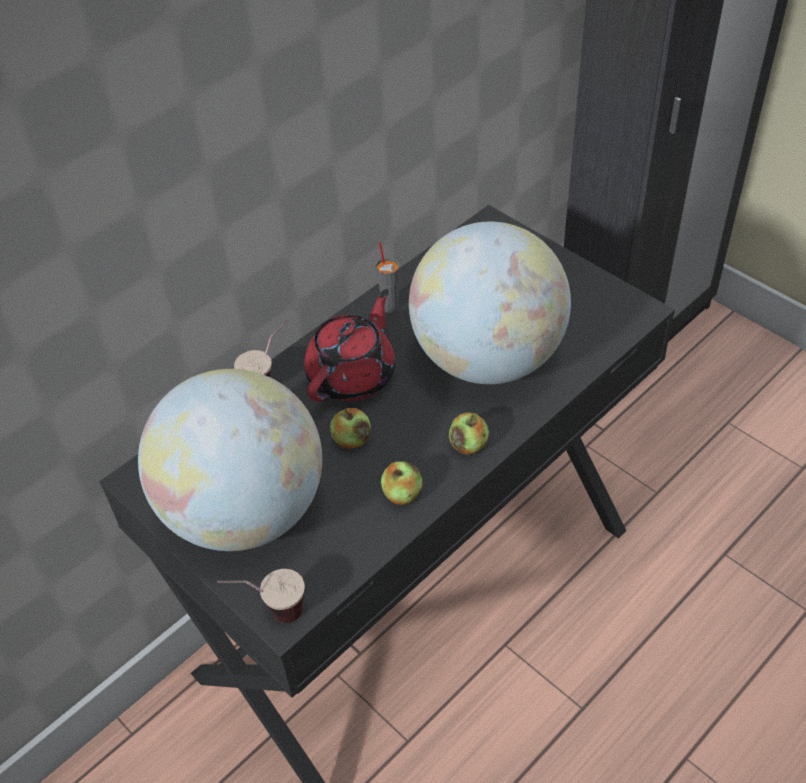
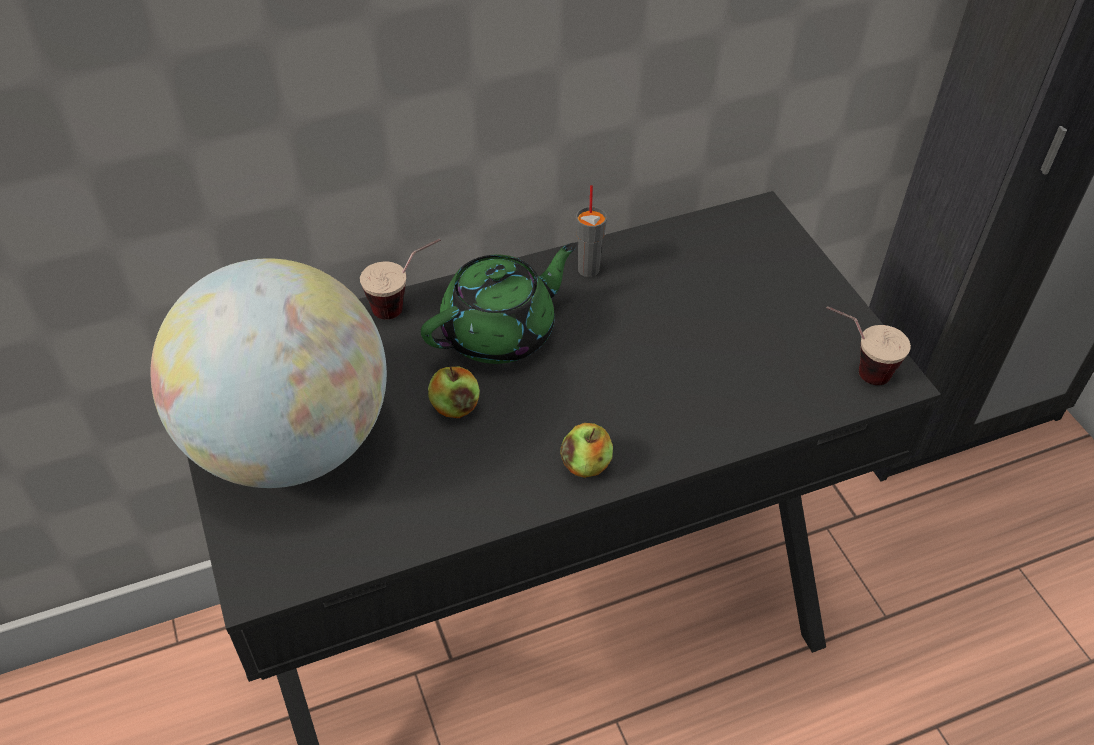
camera: 20 degrees right, 0 degrees up
(269, 613) = (244, 572): cup -> cup (854, 370)
(353, 375) = (500, 332): red teapot -> green teapot
(402, 494) = (474, 493): apple -> none
(488, 359) = (668, 370): globe -> none

